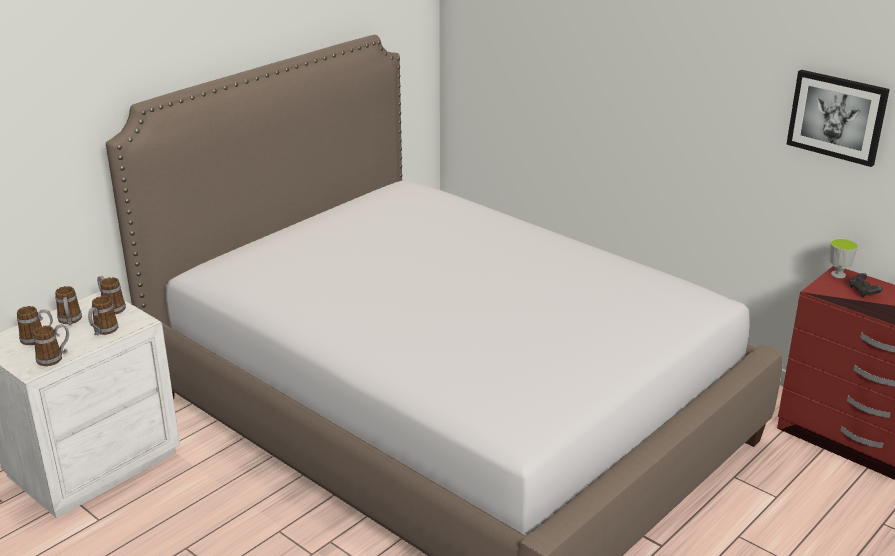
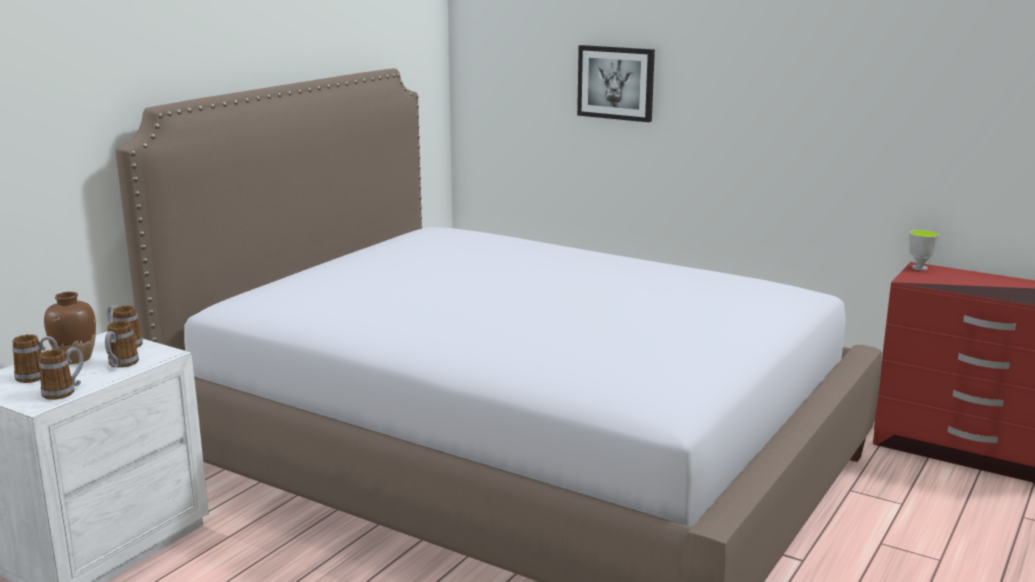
camera: 10 degrees left, 10 degrees down
(70, 321) = (75, 359): mug -> brown vase
(837, 116) = (902, 102): picture -> picture (616, 83)
(863, 292) = (953, 278): black game controller -> none

